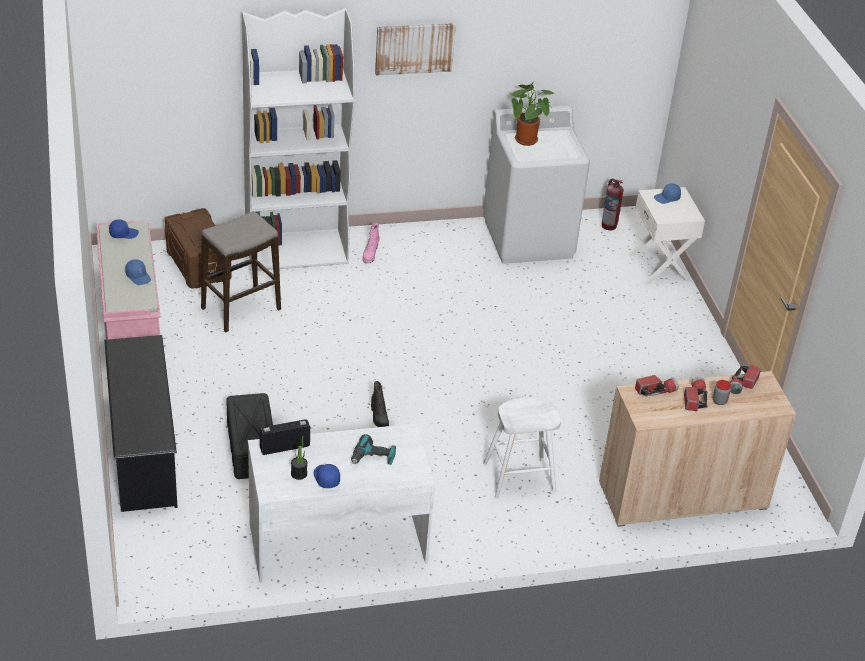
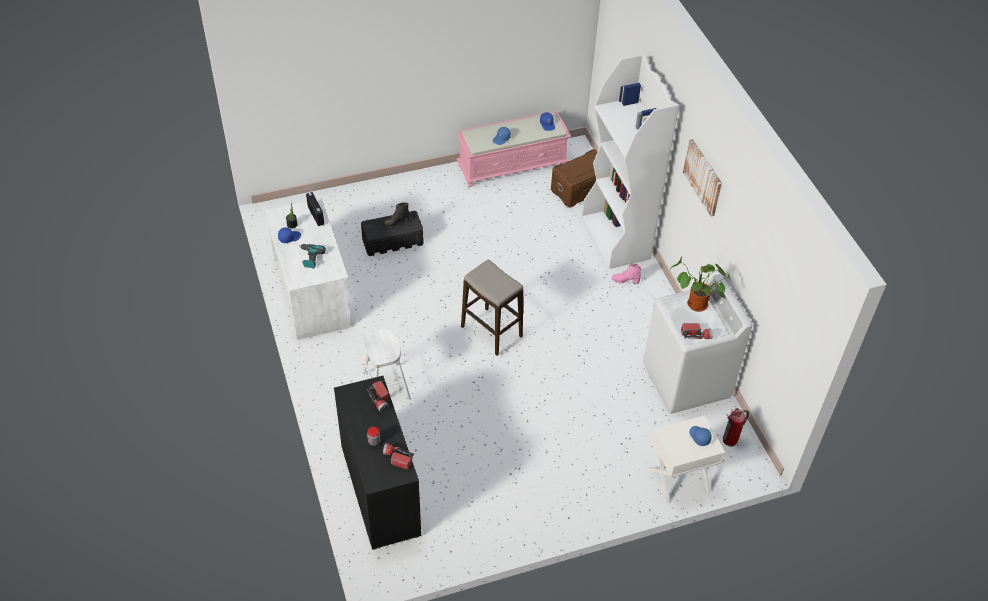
camera: 85 degrees right, 10 degrees up
(143, 451) = (381, 192): black shoe rack -> none
(240, 309) = (536, 217): stool -> stool (491, 331)
(378, 418) = (435, 302): black boot -> black boot (396, 222)
(682, 495) = (380, 490): beige cabinet -> black cabinet
(694, 399) = (374, 425): flashlight -> flashlight (696, 335)

